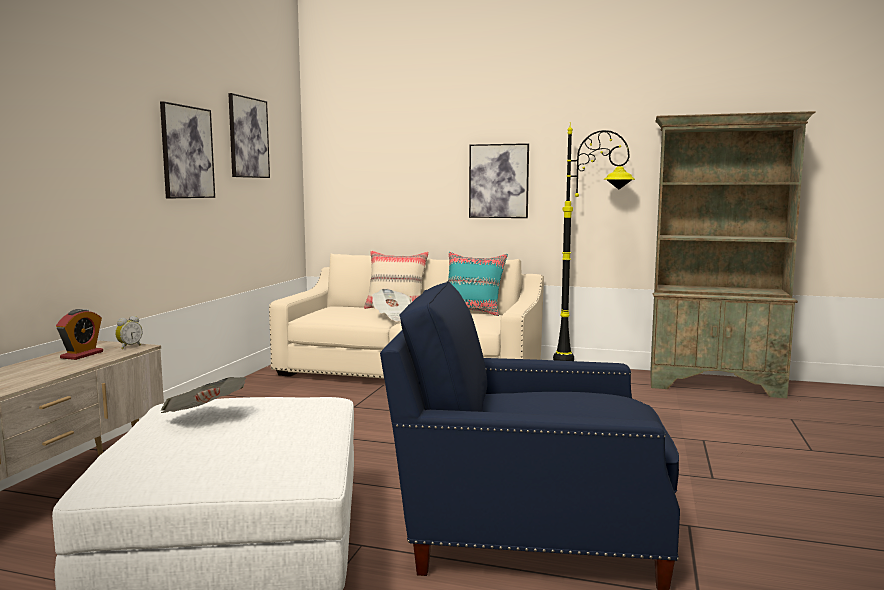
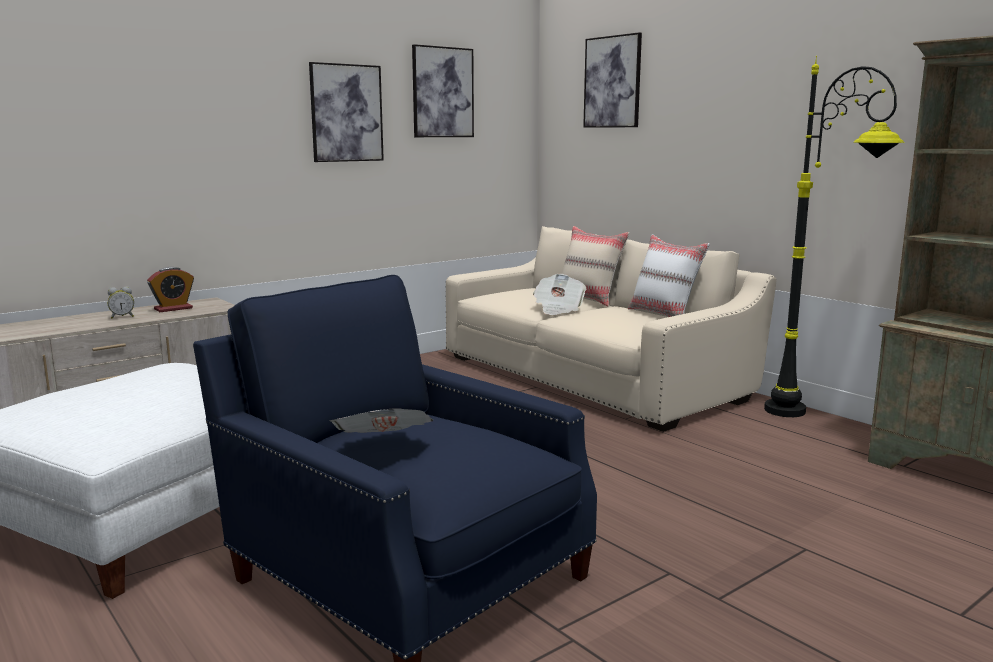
camera: 35 degrees right, 5 degrees up
(129, 347) = (218, 306): alarm clock -> alarm clock (122, 317)
(204, 418) = (145, 381): newspaper -> newspaper (383, 448)
(473, 312) = (664, 315): turquoise pillow -> white pillow
(498, 181) = (734, 142): picture -> picture (612, 82)

